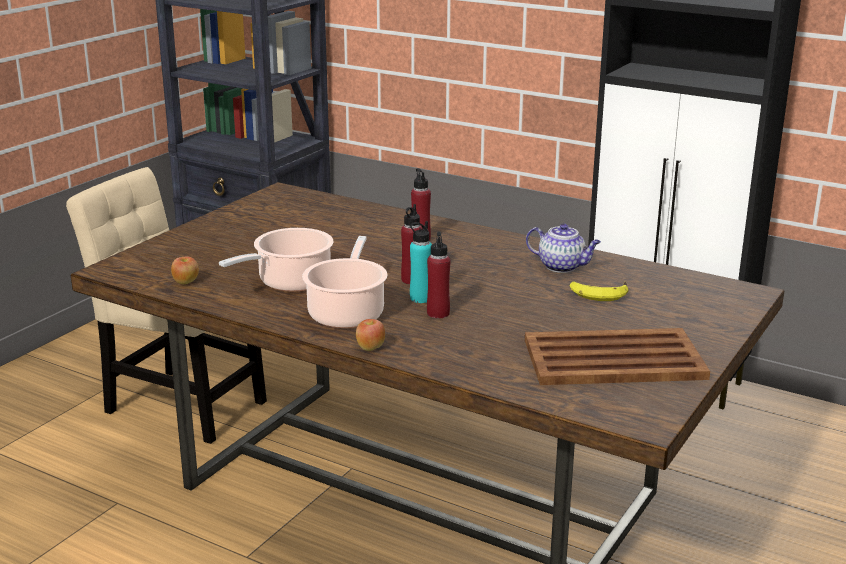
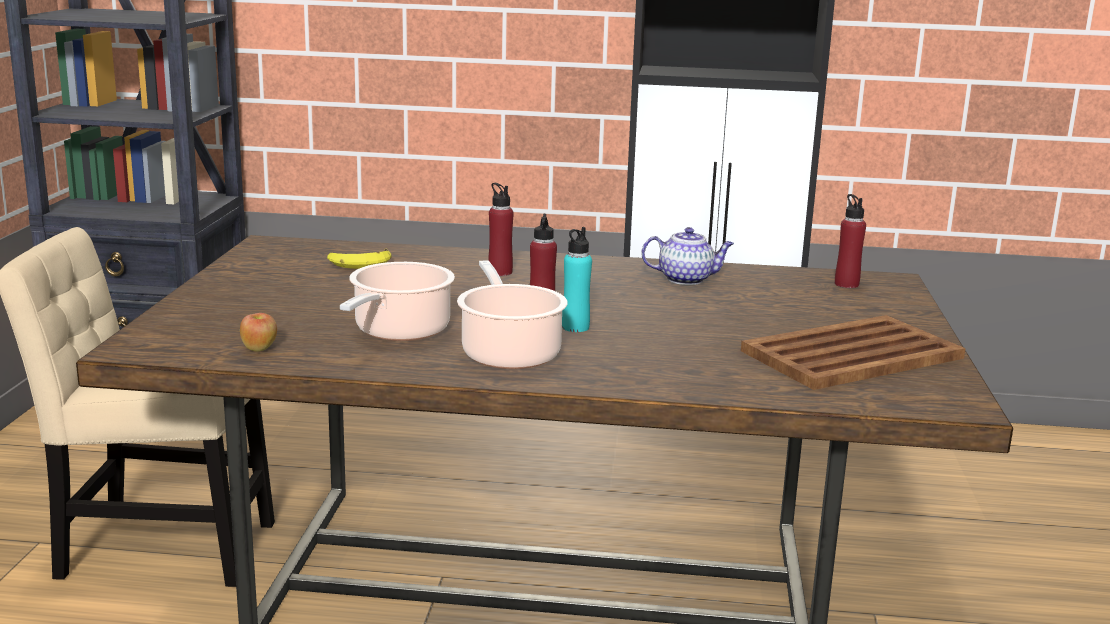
camera: 25 degrees left, 5 degrees down
(370, 348) = (583, 383): apple -> none
(438, 313) = (614, 339): red bottle -> red bottle (846, 284)
(598, 293) = (756, 298): banana -> banana (360, 263)

